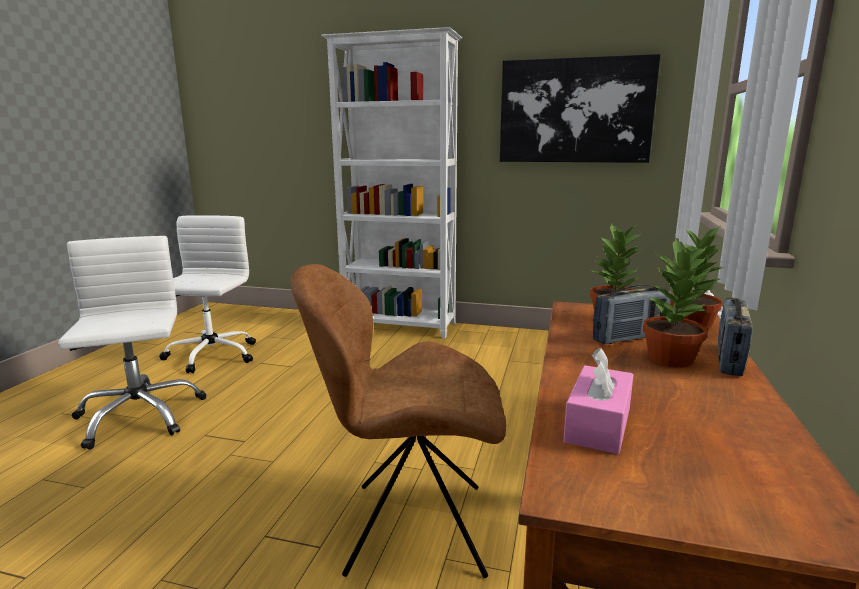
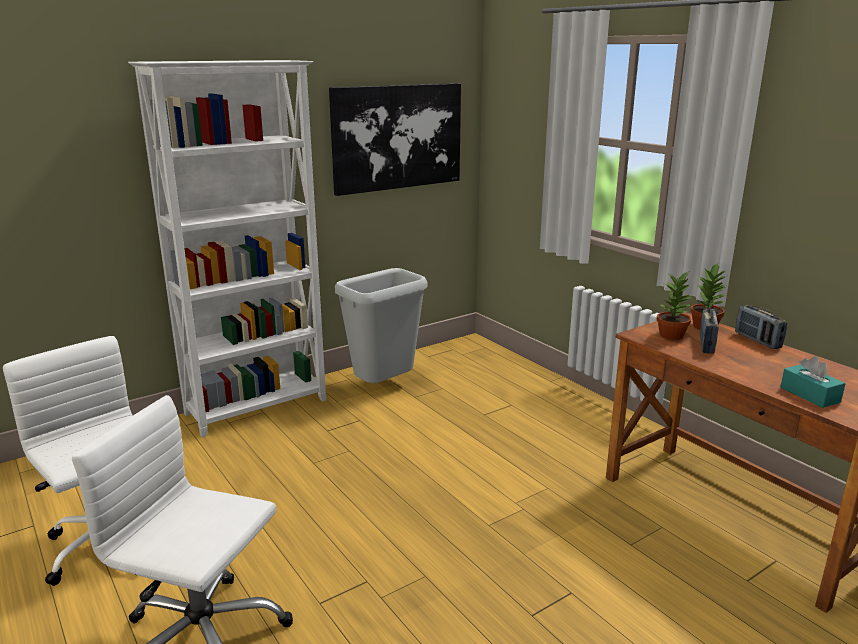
camera: 50 degrees left, 5 degrees up
(410, 527) = (587, 544): brown chair -> none
(500, 346) = (384, 387): none -> grey trash can
(598, 425) = (809, 395): pink tissue box -> turquoise tissue box
(671, 358) = (745, 350): potted plant -> none

